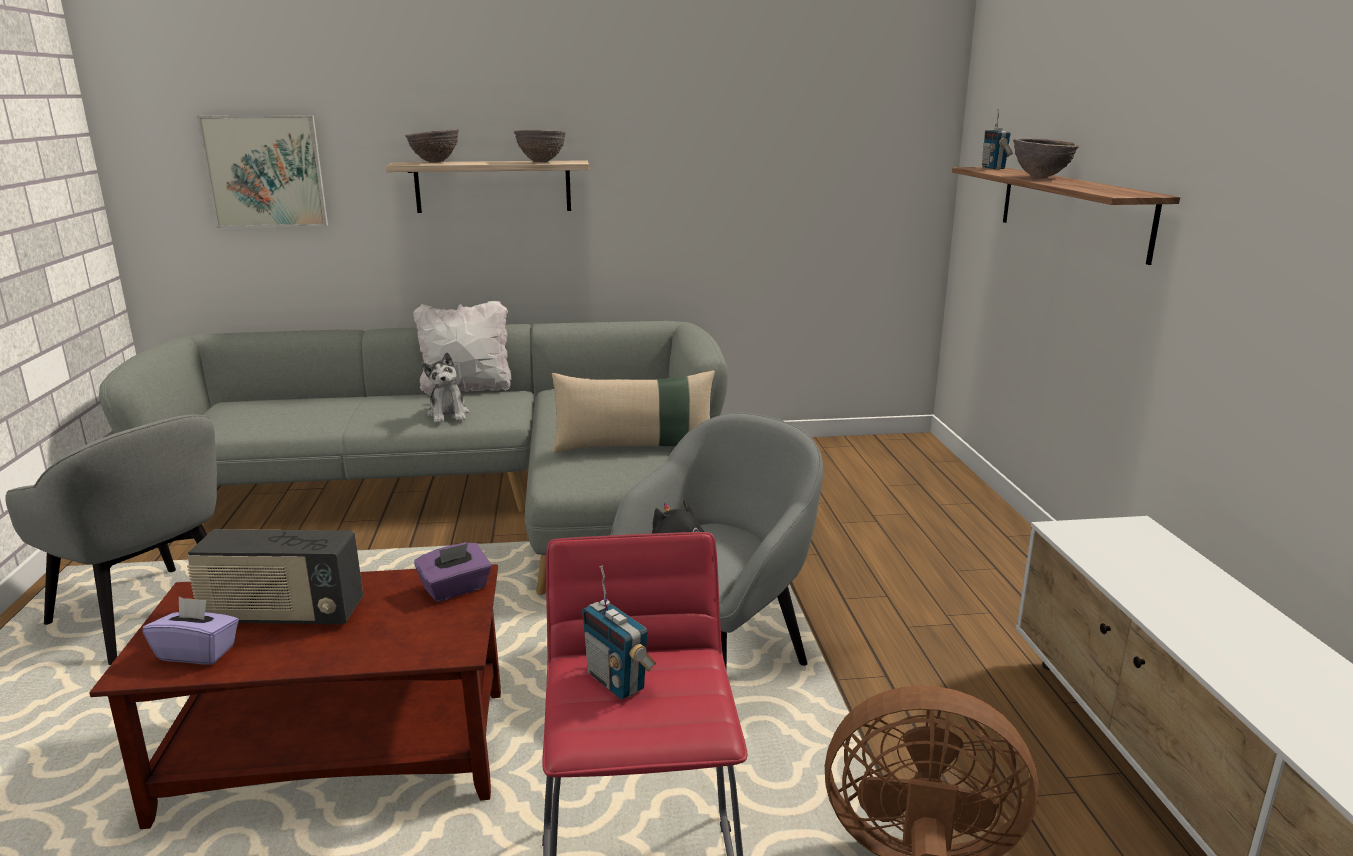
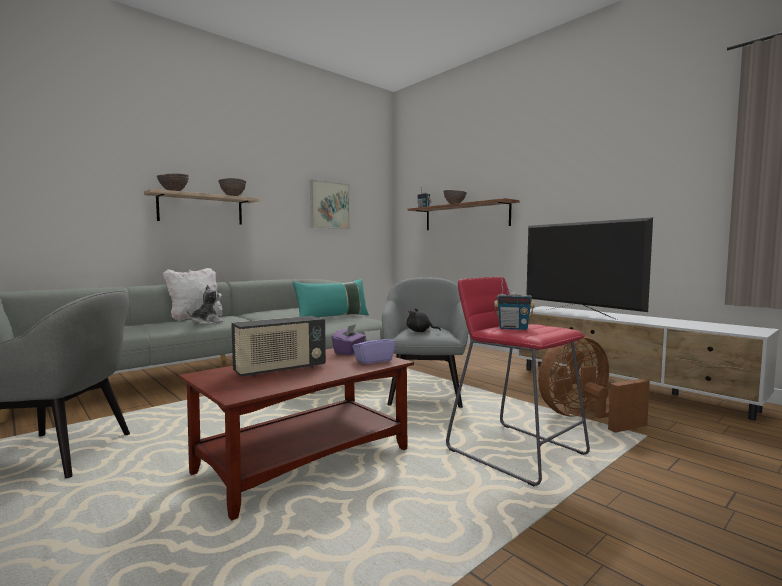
camera: 35 degrees left, 15 degrees down
(198, 652) = (261, 384): purple tissue box -> purple tissue box (373, 360)
(265, 171) = (55, 189): picture -> picture (329, 205)
(448, 414) = (206, 323): plush toy -> plush toy turned 90 degrees counterclockwise
(634, 447) = (333, 317): beige pillow -> turquoise pillow
(1144, 597) = (579, 314): none -> television

